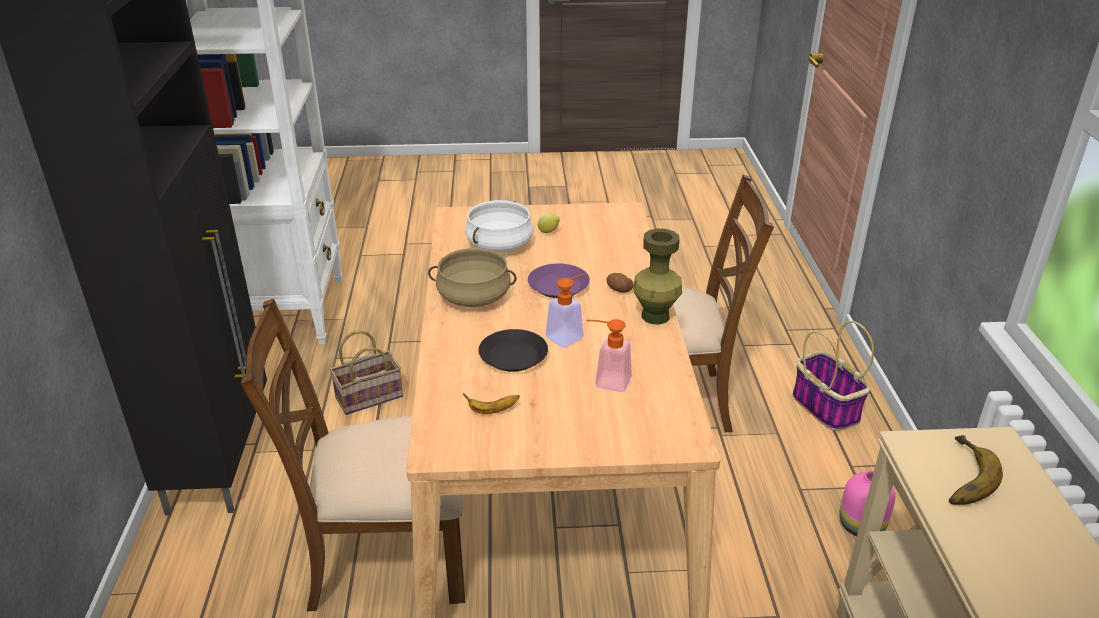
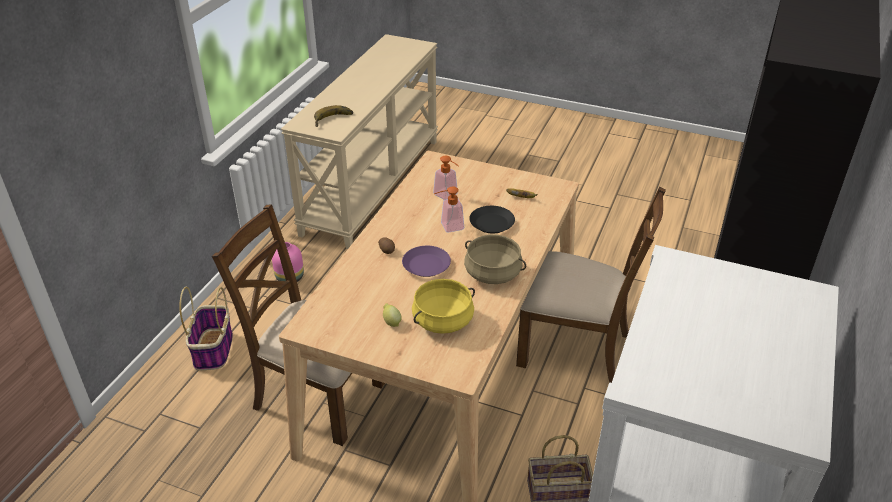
camera: 155 degrees left, 5 degrees up
(499, 245) = (443, 321): white cooking pot -> yellow cooking pot
(655, 316) = (383, 224): green vase -> none

